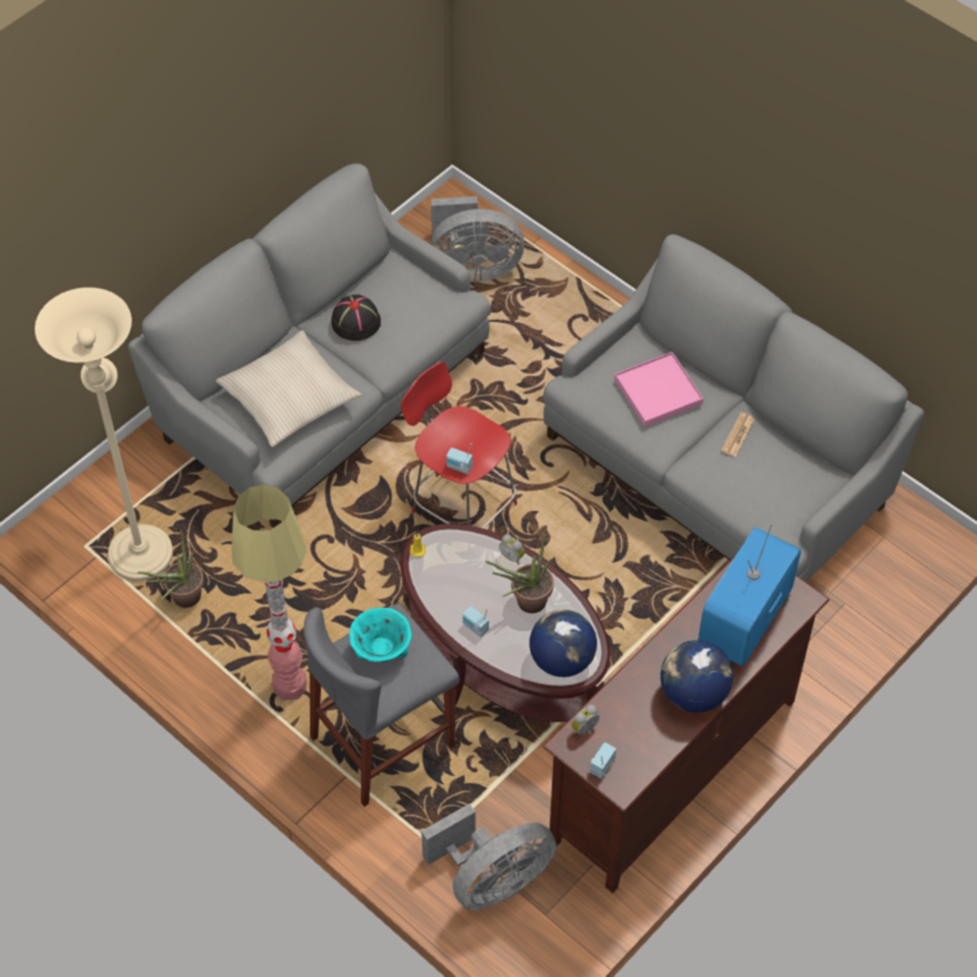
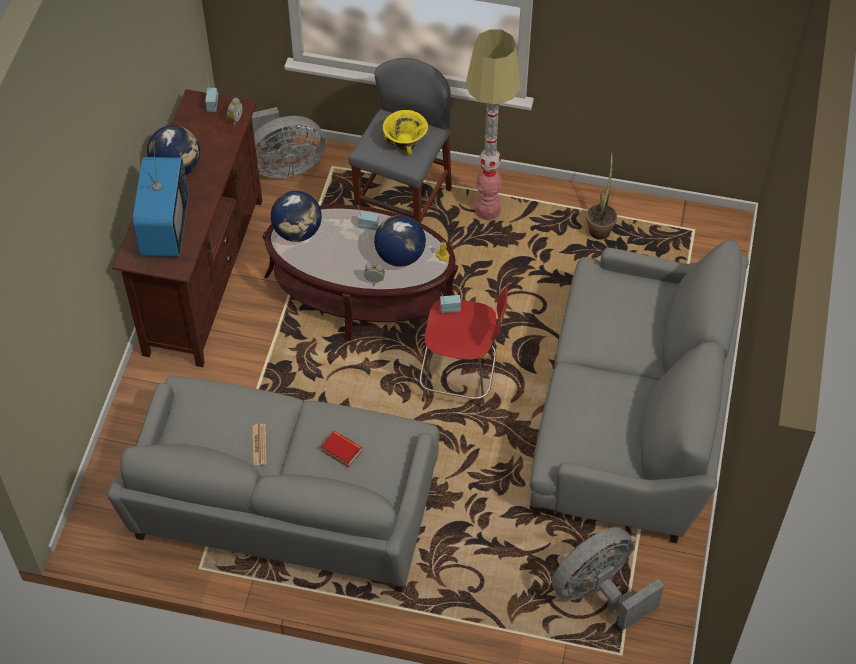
camera: 150 degrees right, 0 degrees up
(139, 547) = (659, 246): beige floor lamp -> none
(289, 398) = (615, 312): beige pillow -> none
(355, 321) = (617, 394): black hat -> none
(381, 649) = (405, 142): turquoise bowl -> yellow bowl
(464, 573) = (400, 256): none -> globe
(492, 880) = (283, 165): grey fan -> grey fan turned 135 degrees counterclockwise
(525, 603) = (345, 255): potted plant -> none
(658, 392) = (341, 451): pink tray -> book

